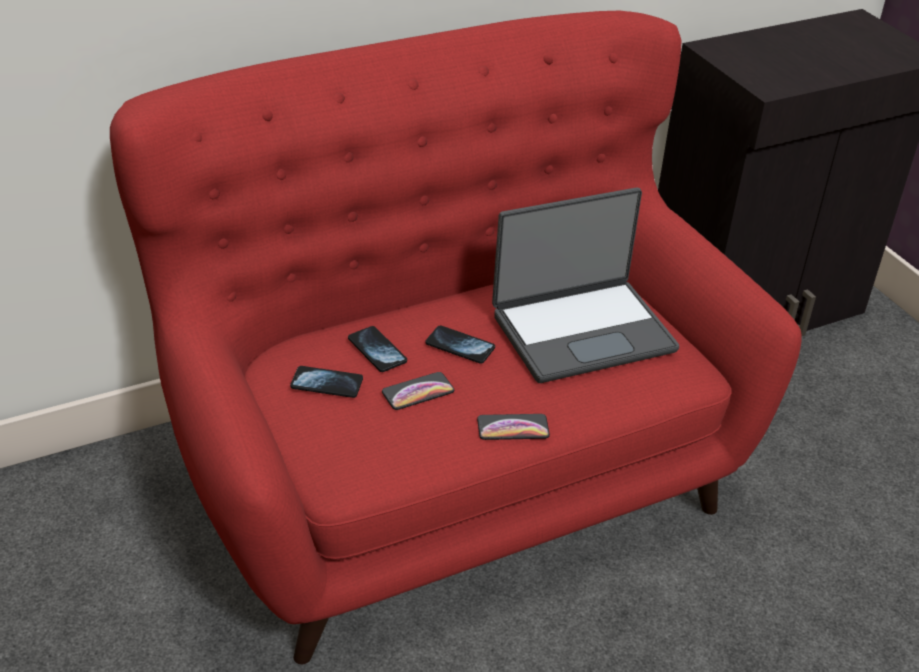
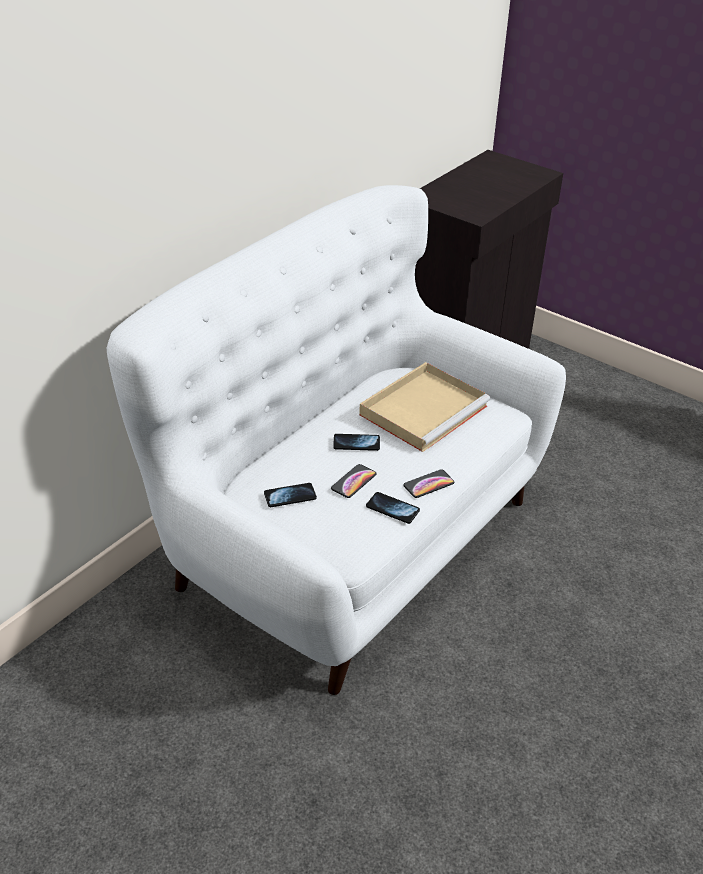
camera: 25 degrees left, 0 degrees up
(377, 350) = (305, 464): phone -> phone (392, 509)
(454, 475) = (350, 537): red sofa -> white sofa
(582, 331) = (424, 409): laptop -> beige tray

